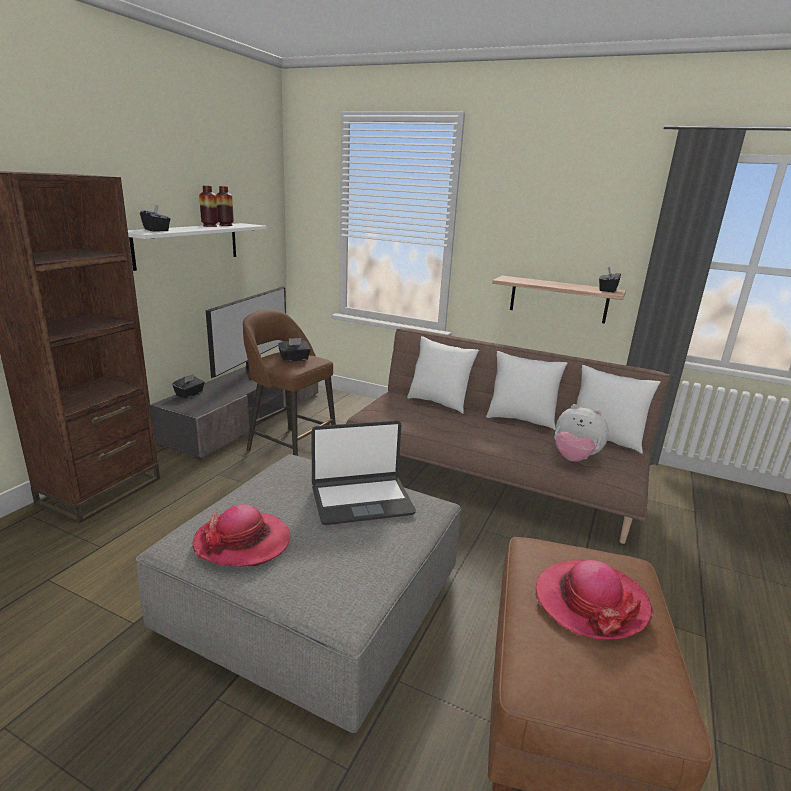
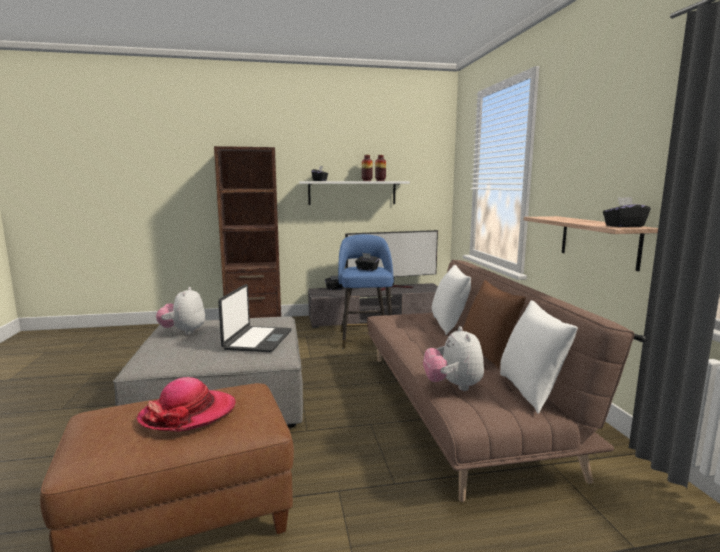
camera: 55 degrees right, 10 degrees down
(243, 542) = (184, 332): hat -> plush toy
(290, 447) = (365, 338): brown stool -> blue stool
(361, 500) = (257, 340): laptop -> laptop turned 120 degrees counterclockwise
(520, 420) = (488, 354): white pillow -> brown pillow

